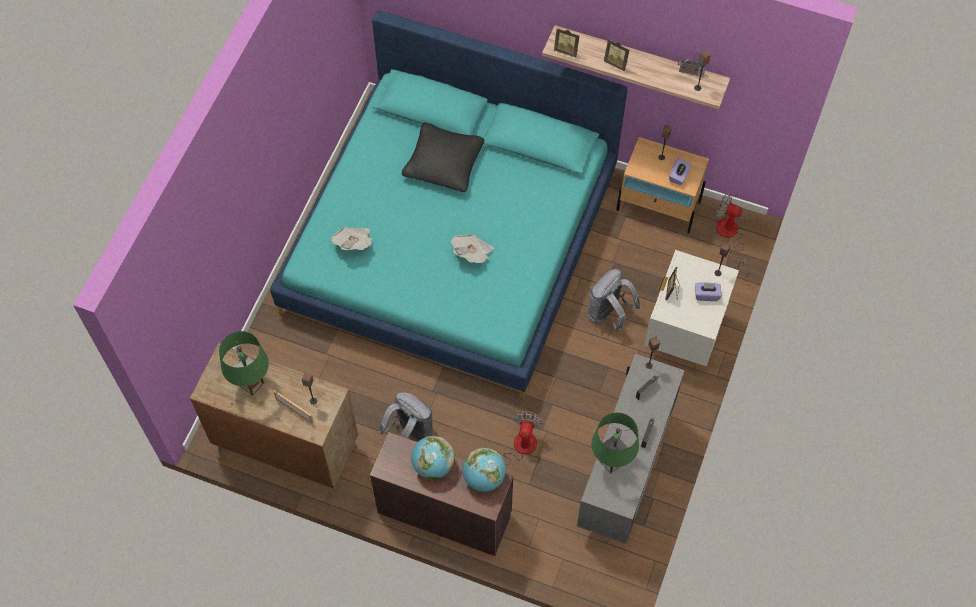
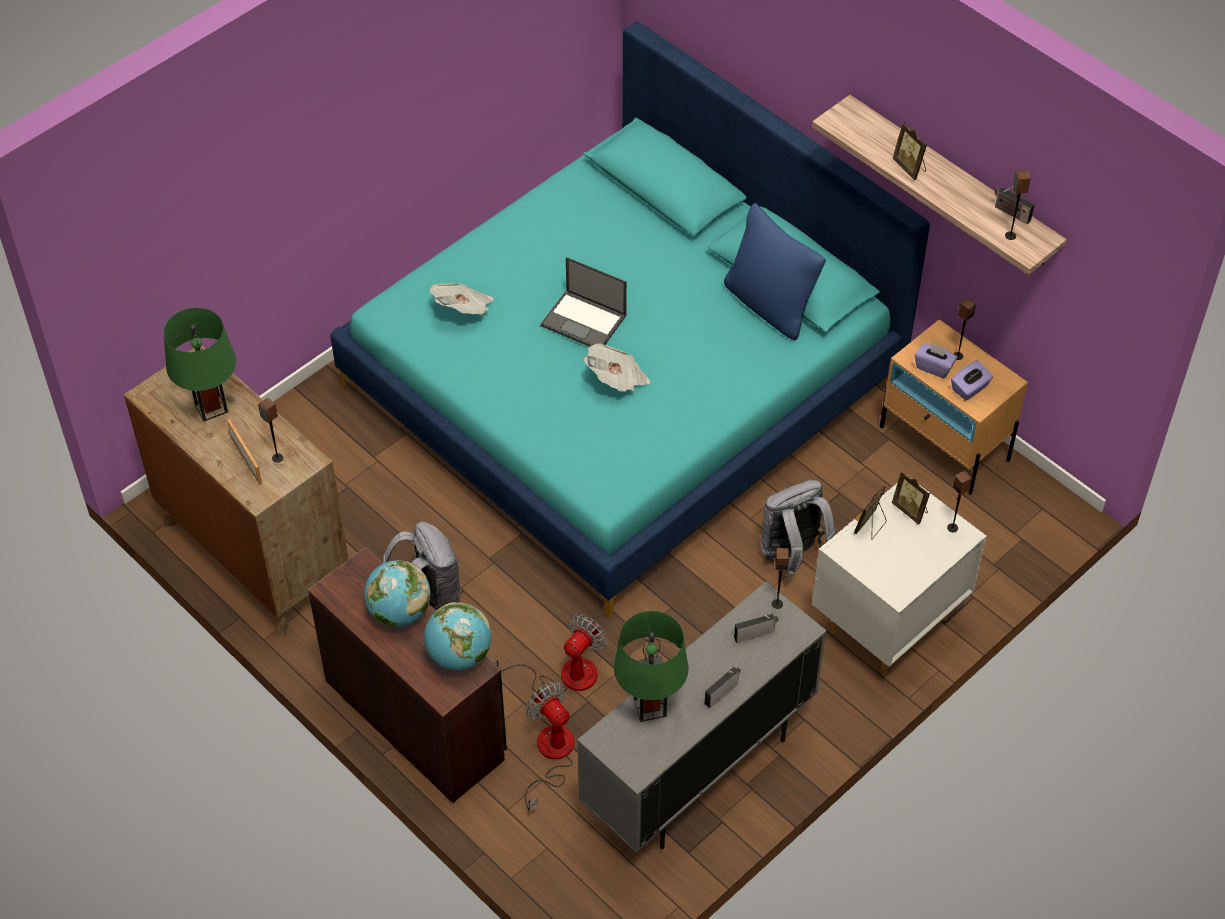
camera: 25 degrees right, 10 degrees down
(432, 222) = (584, 320): none -> laptop
(444, 163) = (643, 257): black pillow -> none
(537, 167) = (770, 305): none -> blue pillow
(566, 50) = (848, 129): picture frame -> picture frame (911, 510)
(706, 295) = (919, 550): purple tissue box -> purple tissue box (934, 367)
(729, 235) = (1029, 518): fan -> fan (551, 755)

